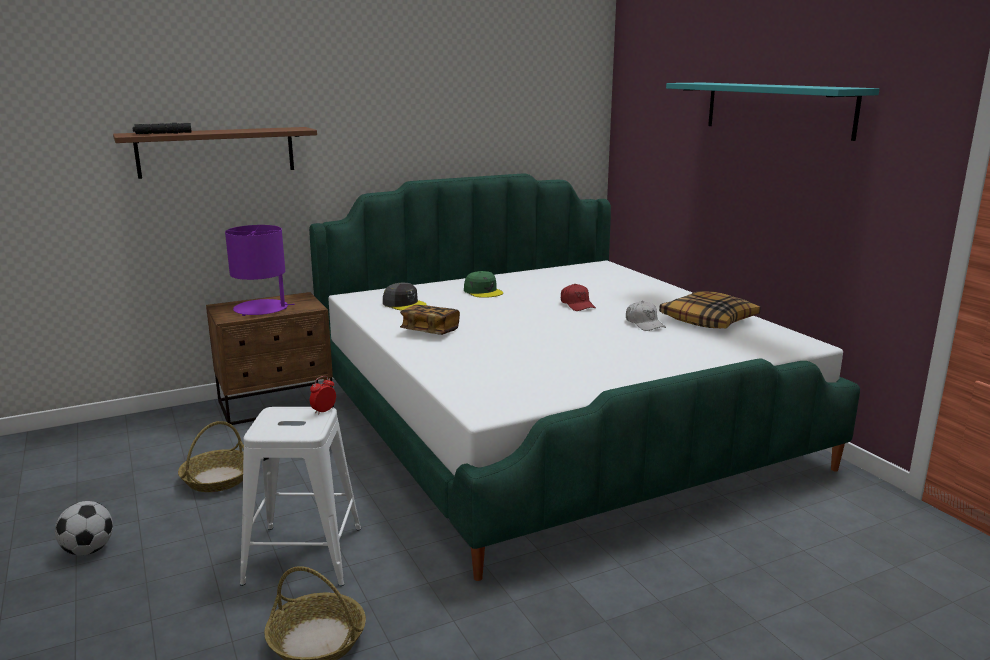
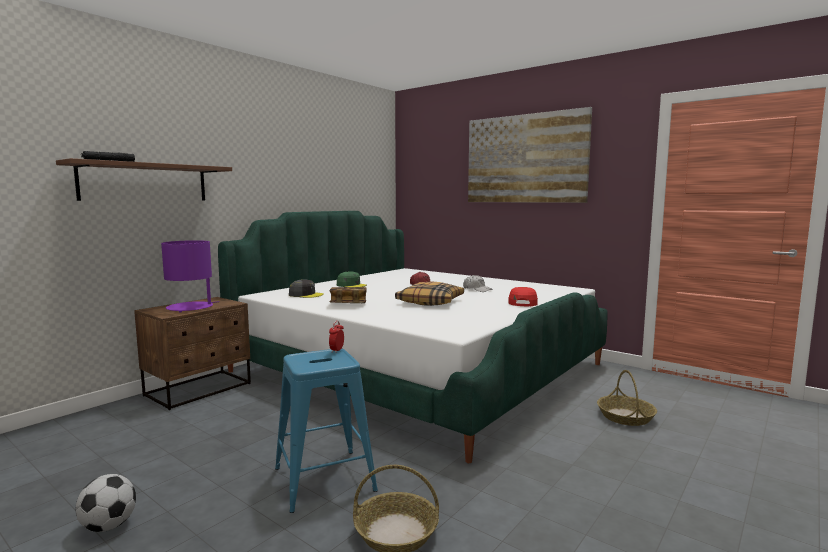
camera: 25 degrees left, 10 degrees down
(217, 479) = (194, 446): basket -> basket (626, 417)
(304, 555) = (324, 479): white stool -> blue stool
(669, 364) = (522, 303): none -> red cap
(709, 320) = (509, 285): pillow -> pillow (430, 302)
(777, 109) = (525, 159): turquoise shelf -> picture

